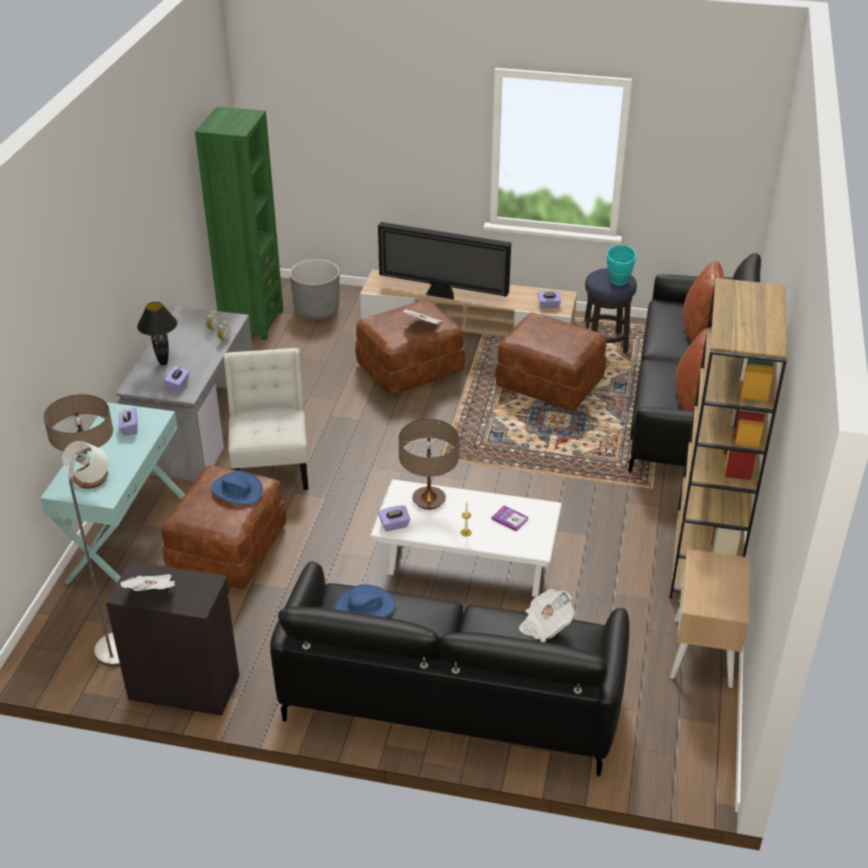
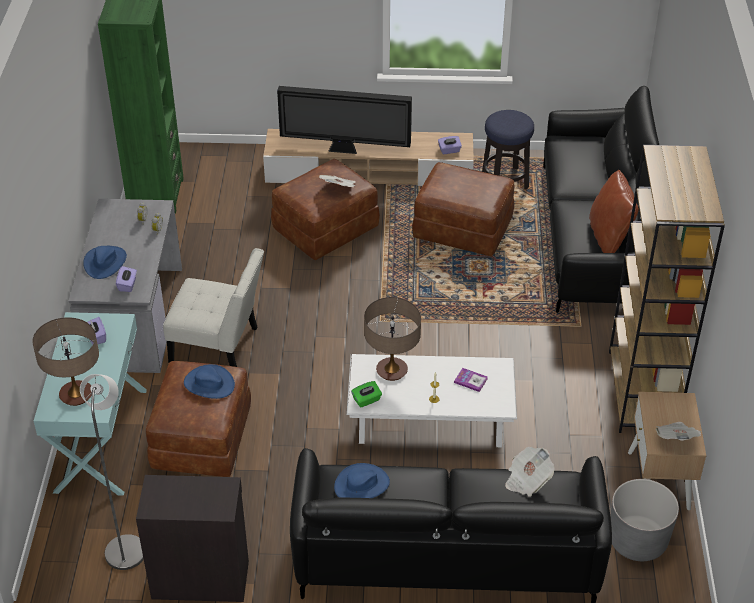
camera: 10 degrees left, 5 degrees up
(152, 592) = (176, 503): newspaper -> newspaper (676, 439)
(163, 363) = (105, 262): black table lamp -> blue hat
(272, 465) = (219, 346): white chair -> white chair turned 120 degrees clockwise
(317, 310) = (217, 174): grey planter -> grey planter (637, 540)
(394, 525) = (366, 400): purple tissue box -> green tissue box
(618, 283) = (518, 126): turquoise vase -> none
(699, 326) = (598, 161): brown pillow -> none

